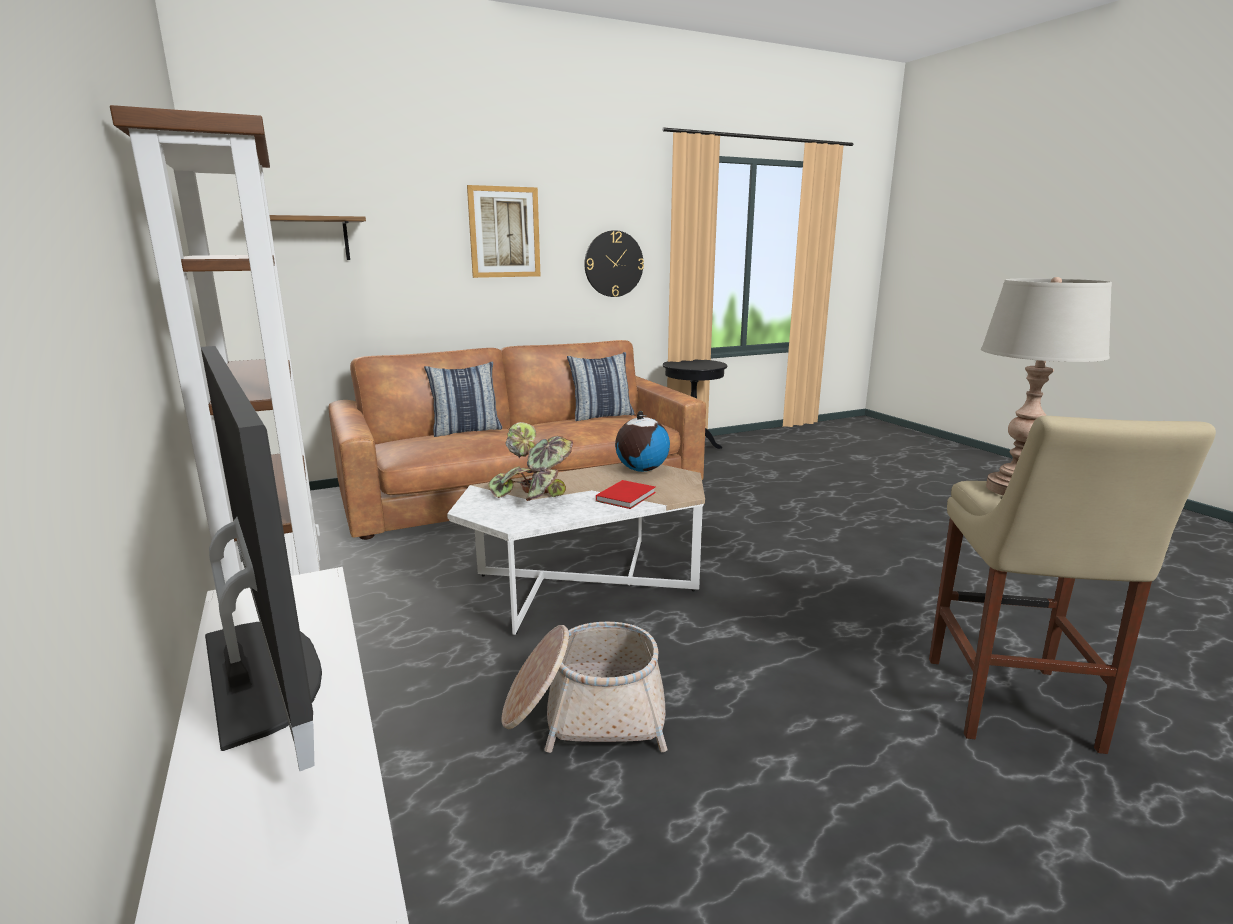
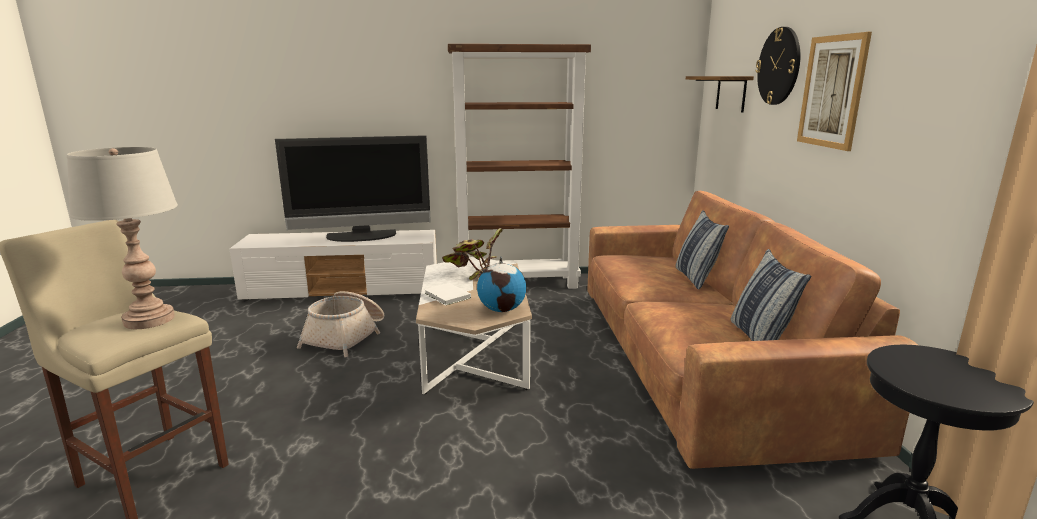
camera: 110 degrees right, 0 degrees up
(613, 264) = (941, 150): wall clock -> wall clock (779, 66)
(627, 496) = (447, 296): red book -> white book

